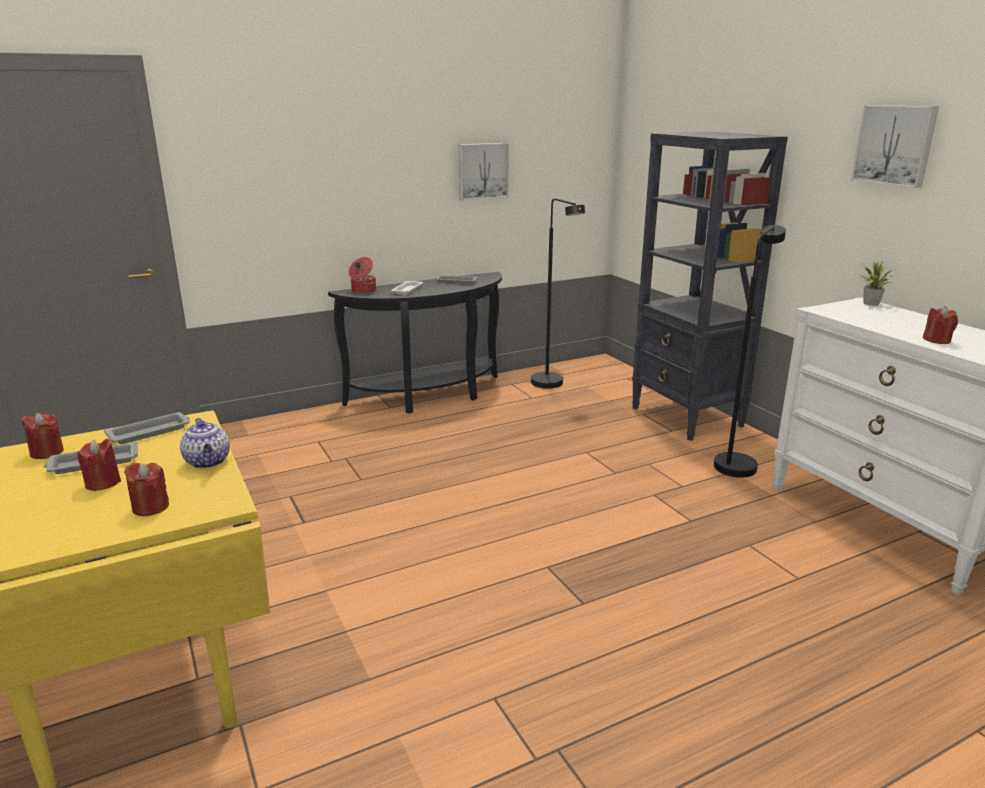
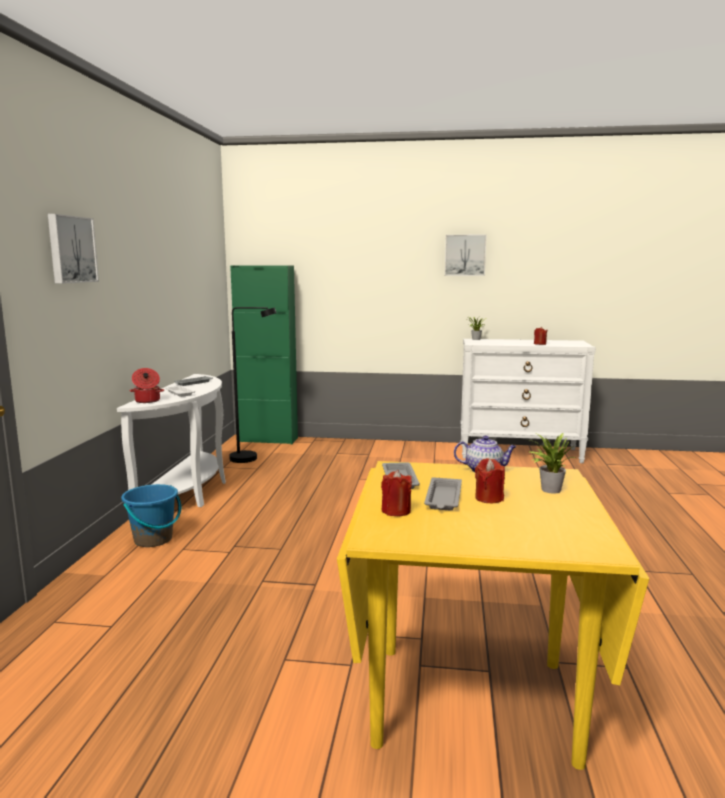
camera: 55 degrees left, 10 degrees down
(150, 507) = (548, 489): red candle -> potted plant
(323, 424) = (153, 539): none -> blue bucket
(431, 397) = (189, 493): black console table -> white console table
(482, 171) = (179, 288): picture -> picture (70, 249)
(618, 371) = (268, 440): none -> green cabinet
(687, 417) = (359, 447): black bookcase -> none
(736, 462) = (426, 455): black floor lamp -> none

